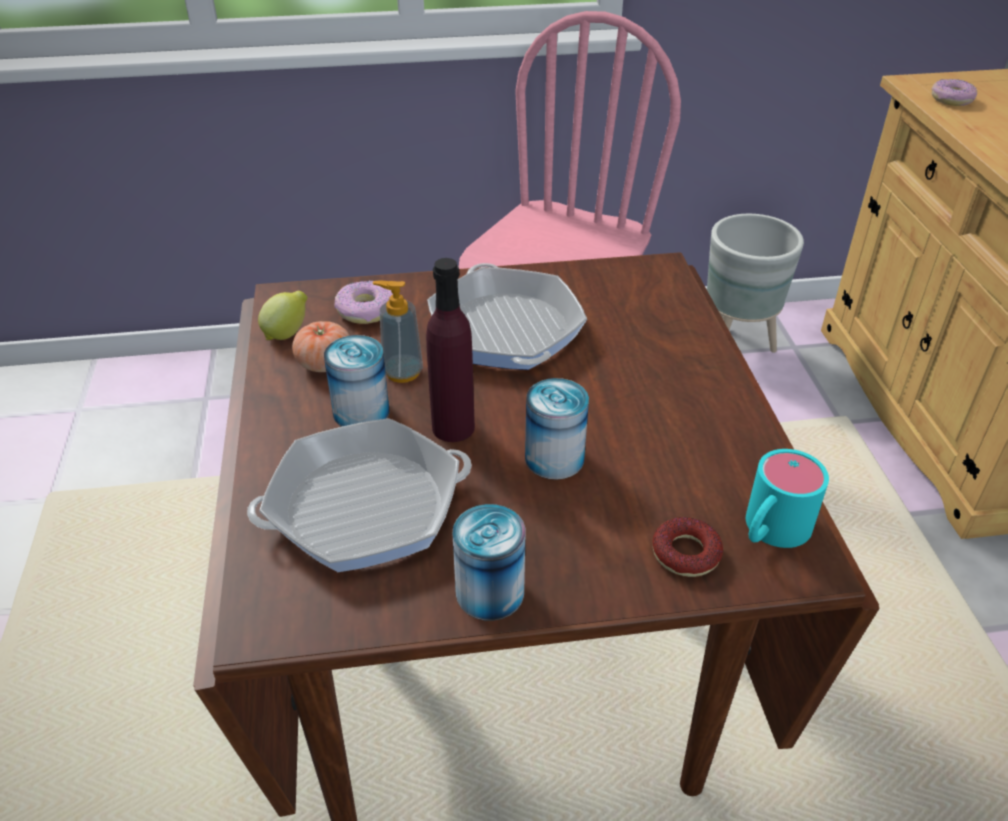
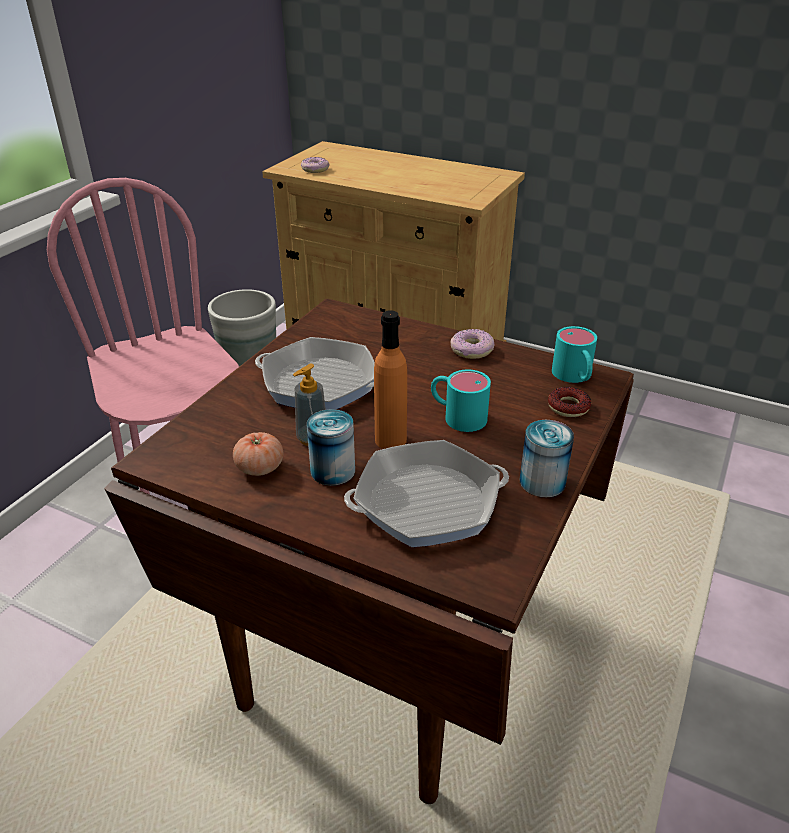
camera: 55 degrees left, 5 degrees down
(287, 334) = (201, 472): lemon -> none
(365, 506) = (427, 502): frying pan -> frying pan turned 120 degrees counterclockwise
(366, 311) = (223, 428): donut -> donut (472, 350)
(453, 427) = (390, 440): purple bottle -> orange bottle
(554, 458) = (457, 415): can -> turquoise mug

